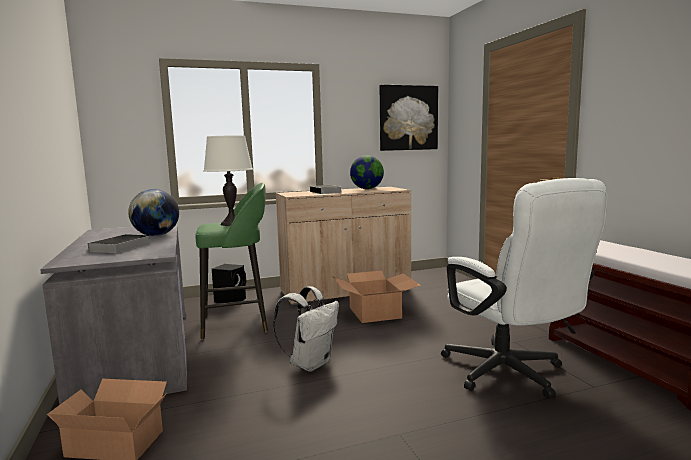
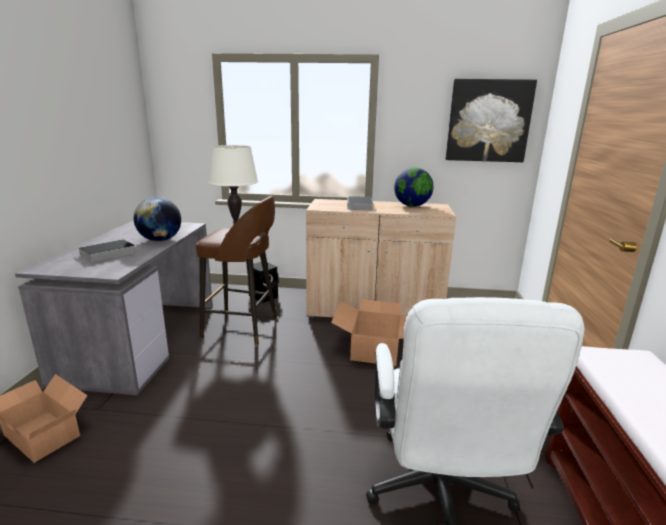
camera: 25 degrees right, 10 degrees up
(237, 324) = (243, 328): green stool -> brown stool
(310, 363) = (255, 399): white backpack -> none

